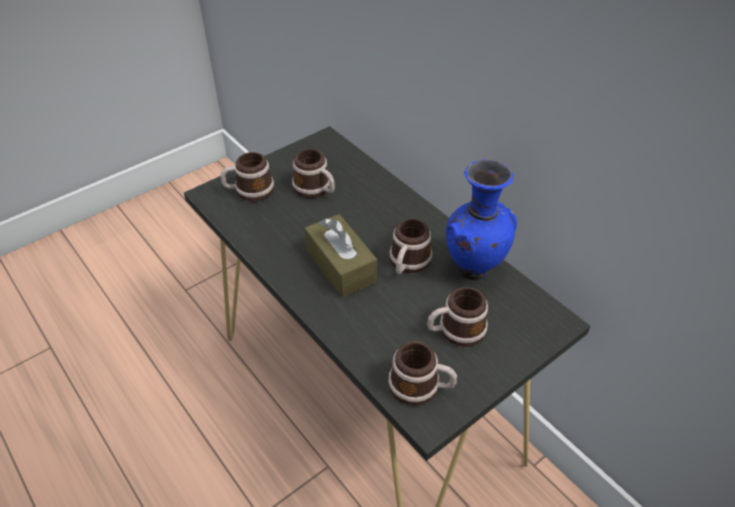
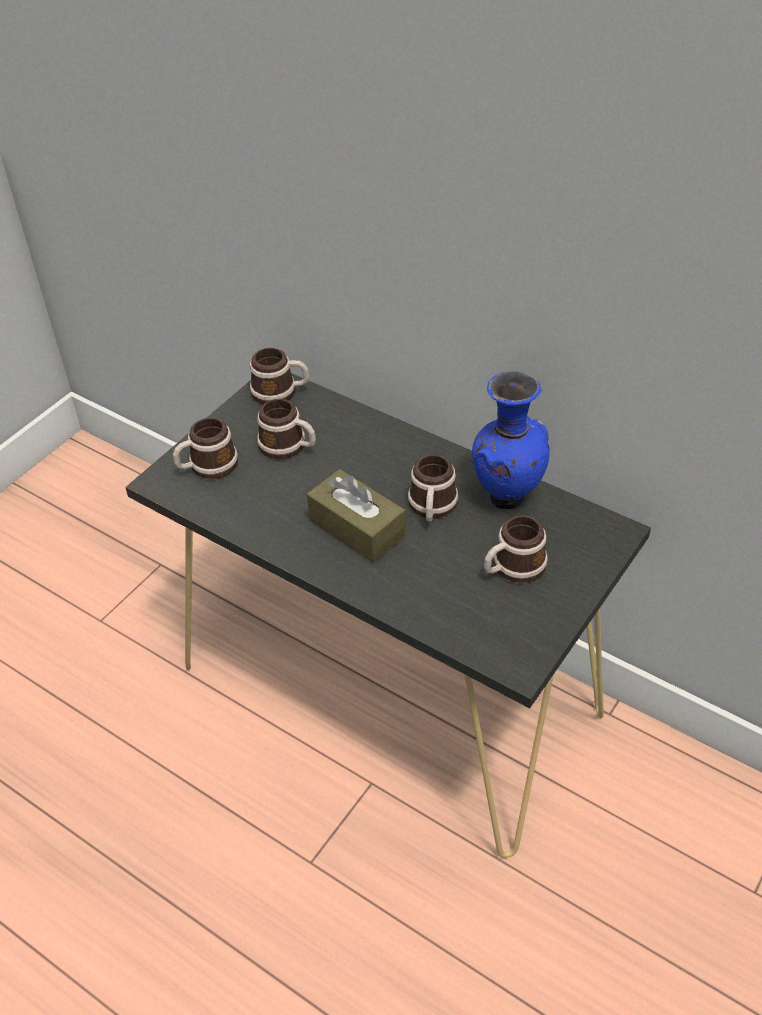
camera: 15 degrees left, 0 degrees up
(421, 387) = (499, 635): mug -> mug (280, 392)

